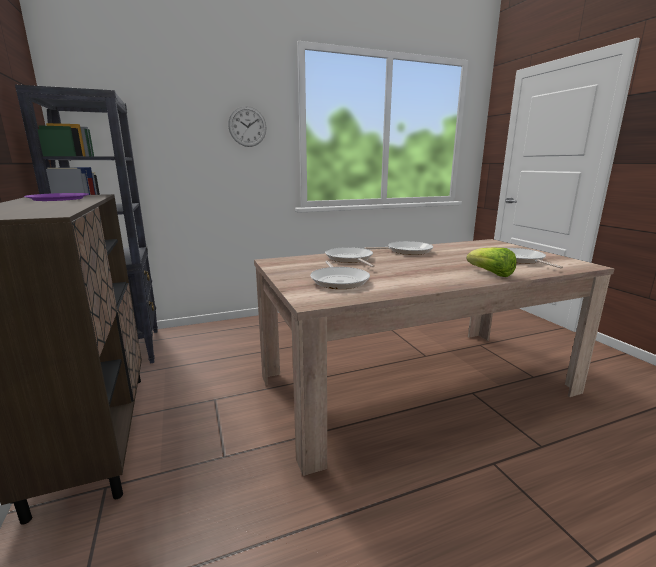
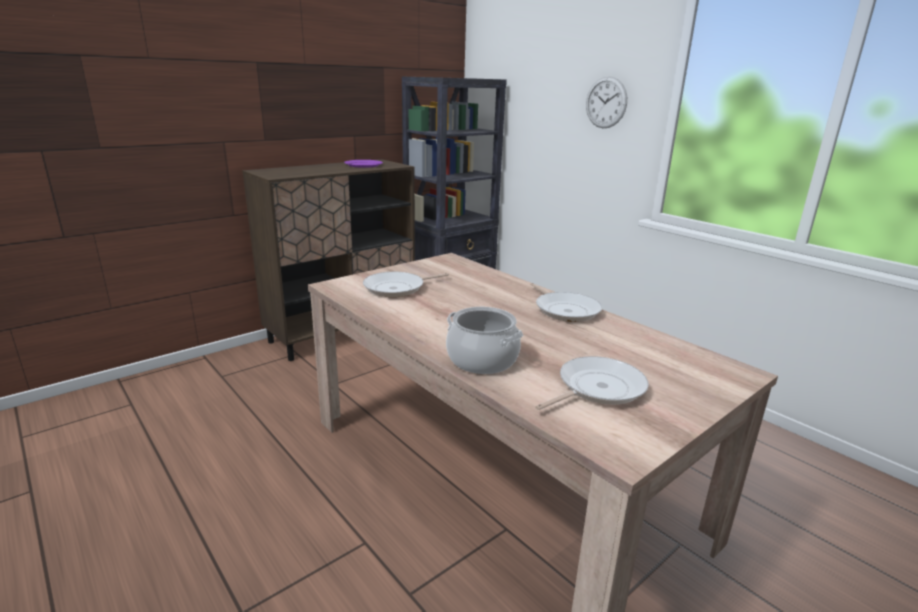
camera: 70 degrees right, 5 degrees up
(350, 259) = (487, 285): frying pan -> none
(491, 274) = (482, 360): lettuce -> cooking pot

